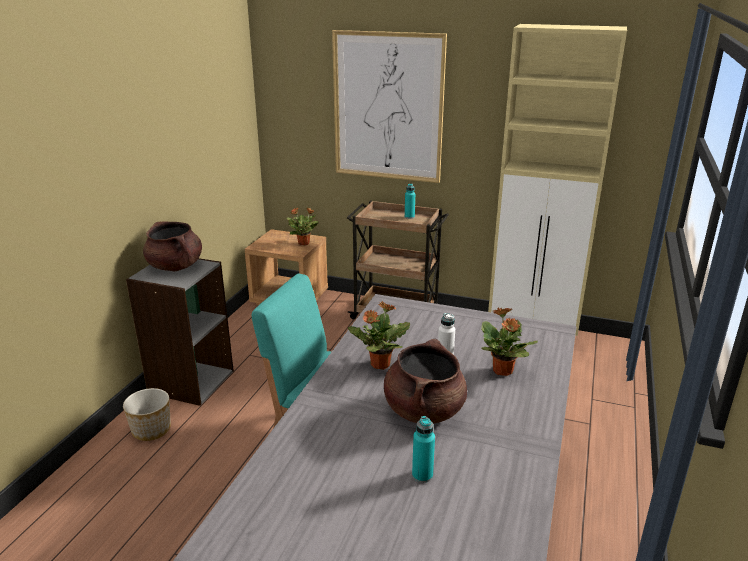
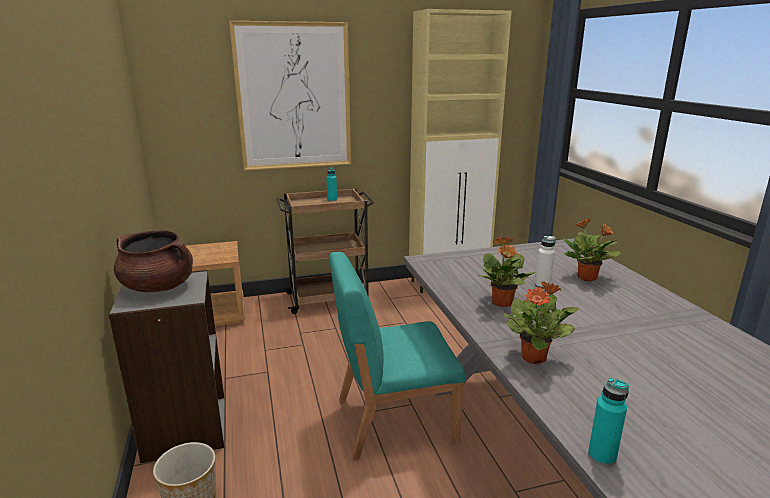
camera: 35 degrees left, 5 degrees down
(304, 243) = (223, 250): potted plant -> potted plant (534, 357)
(422, 475) = (677, 366): turquoise bottle -> turquoise bottle (602, 456)
(424, 410) = (591, 322): brown cooking pot -> none

